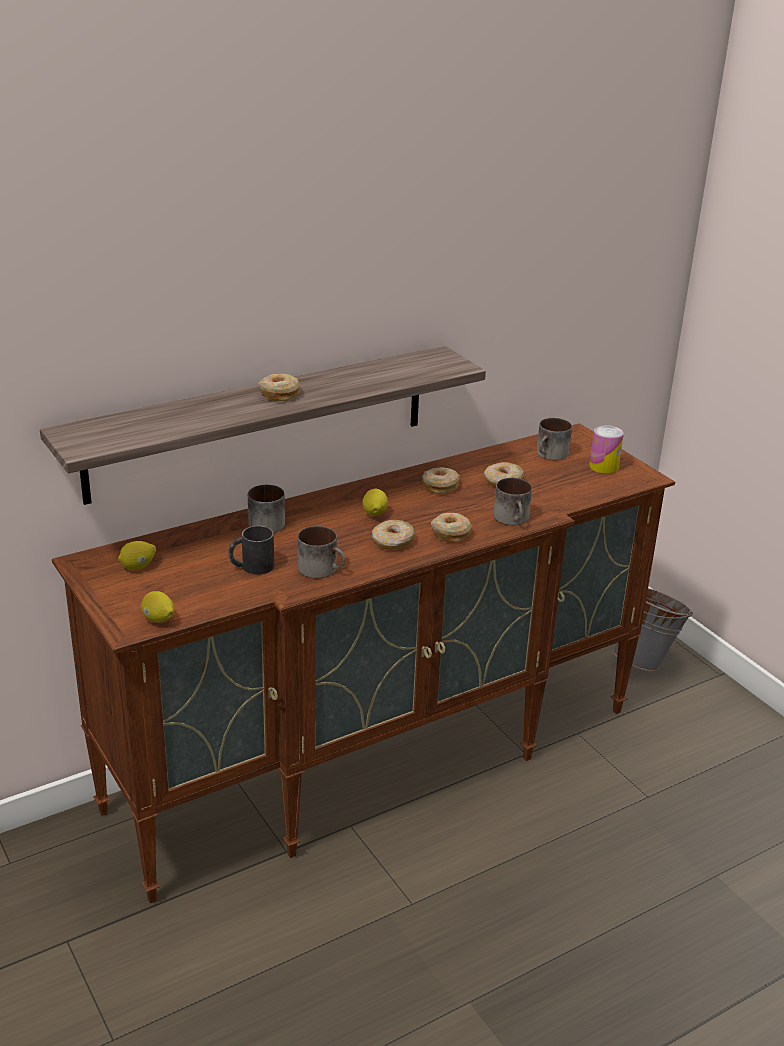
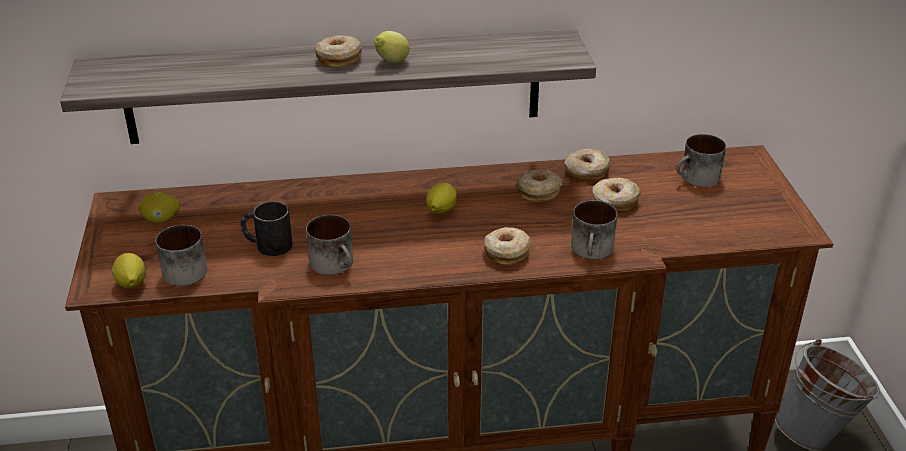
camera: 25 degrees right, 5 degrees up
(264, 522) = (320, 196): mug -> mug (185, 268)
(325, 390) = (391, 62): none -> lemon
(393, 542) = (435, 249): donut -> donut (586, 171)
(603, 466) = (752, 206): can -> none

